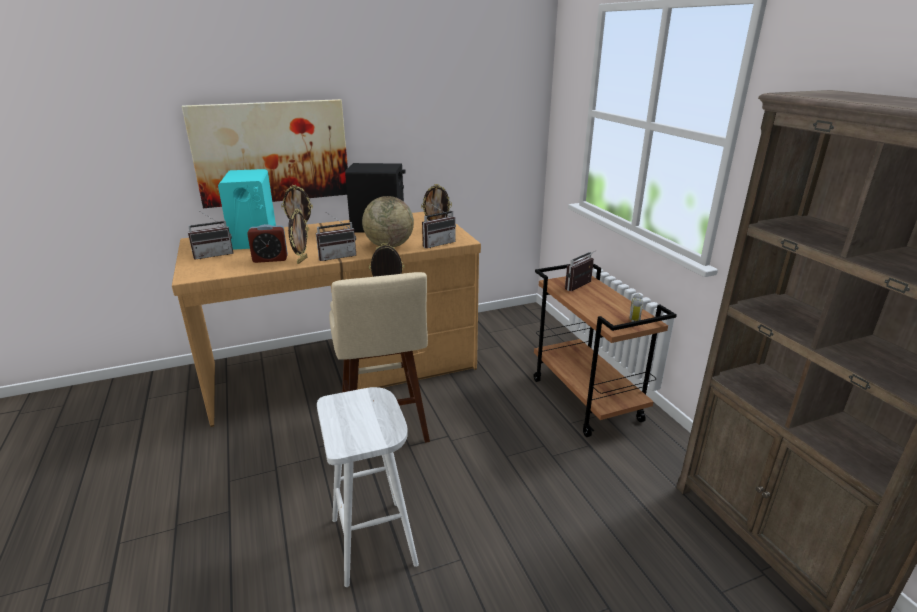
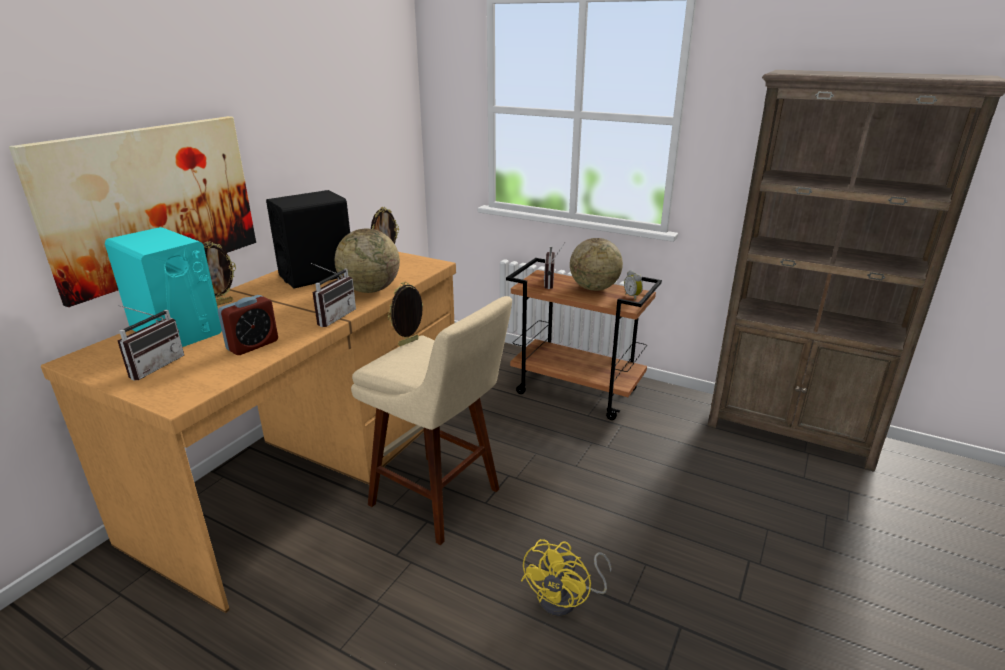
camera: 40 degrees left, 0 degrees up
(301, 260) = (297, 334): picture frame -> none
(375, 542) = (566, 599): white stool -> yellow fan
(437, 243) = (415, 274): radio -> none
(610, 303) = (594, 288): none -> globe

